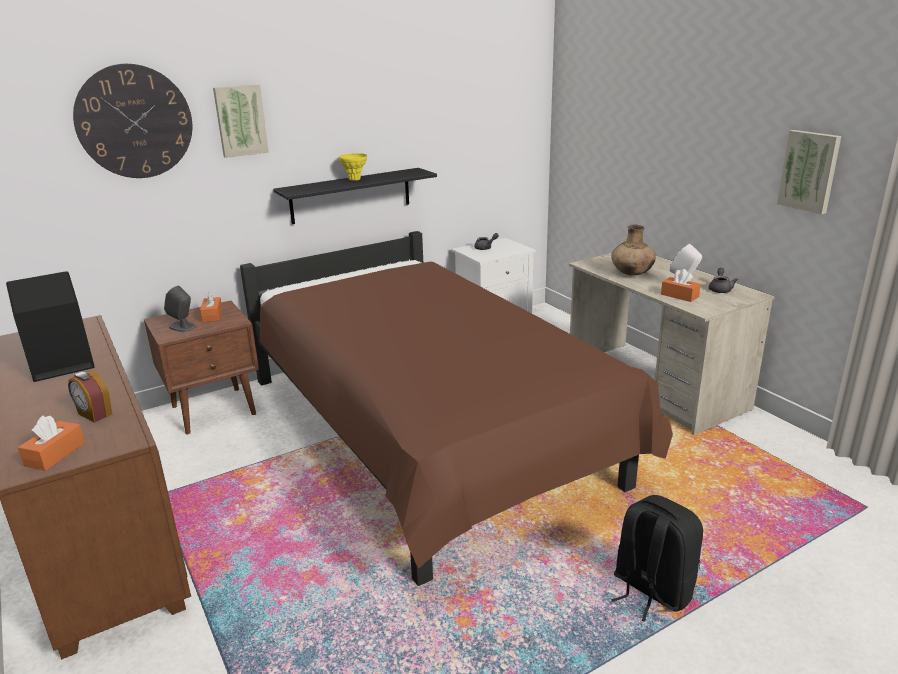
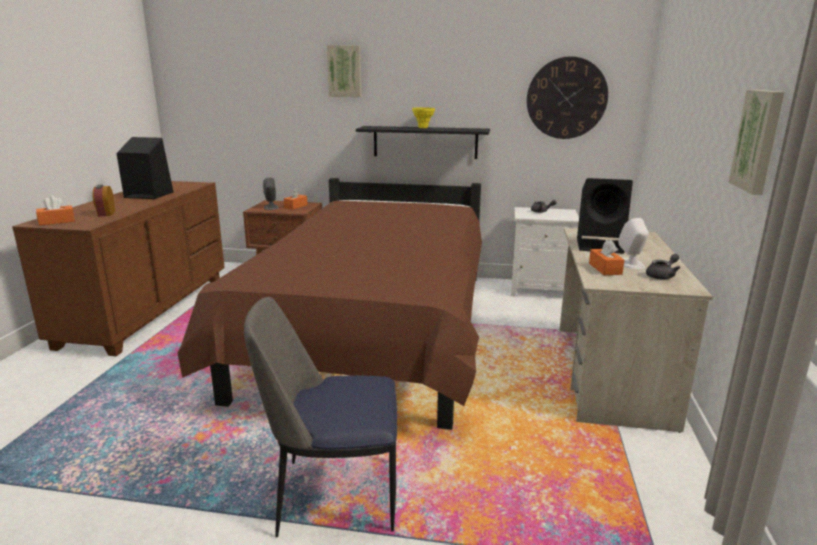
camera: 40 degrees right, 5 degrees down
(134, 122) = (275, 65): wall clock -> wall clock (566, 98)
(631, 274) = (601, 246): brown vase -> black speaker
(651, 590) = (333, 496): black backpack -> chair

